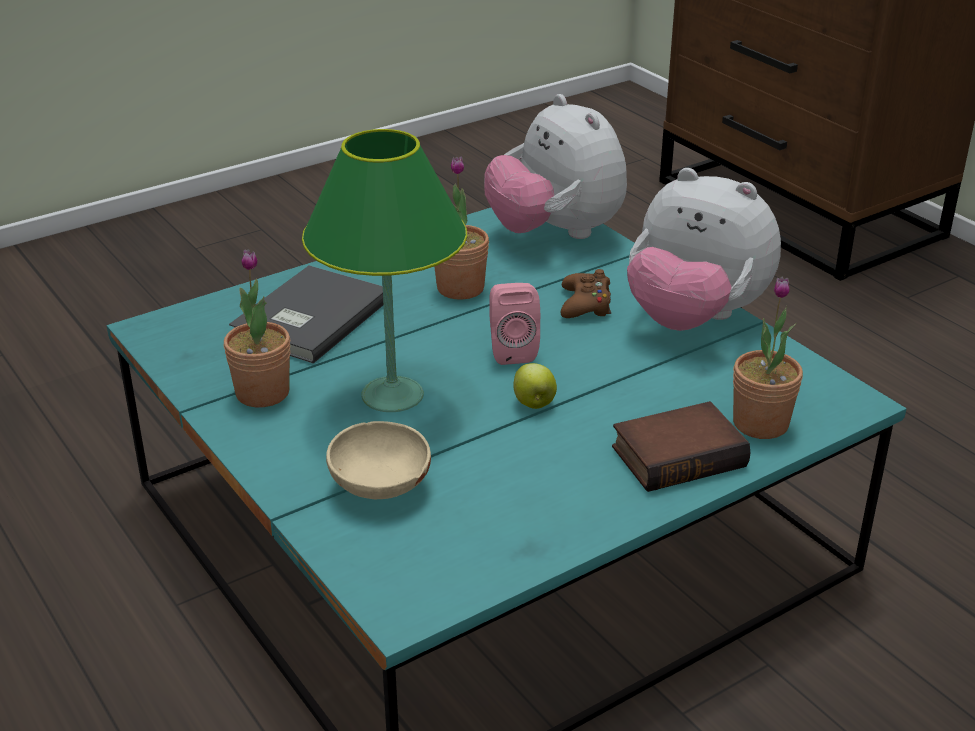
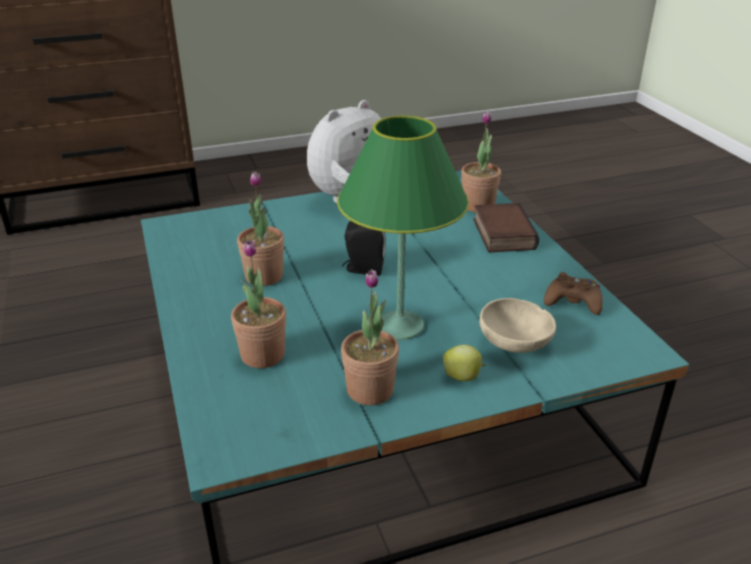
camera: 75 degrees left, 0 degrees up
(307, 318) = (262, 355): grey book -> potted plant
(511, 350) = (363, 269): pink speaker -> black speaker
(534, 404) = (432, 270): apple -> apple (462, 377)
(555, 233) = (212, 227): plush toy -> none
(585, 305) = (320, 232): brown game controller -> brown game controller (573, 302)

